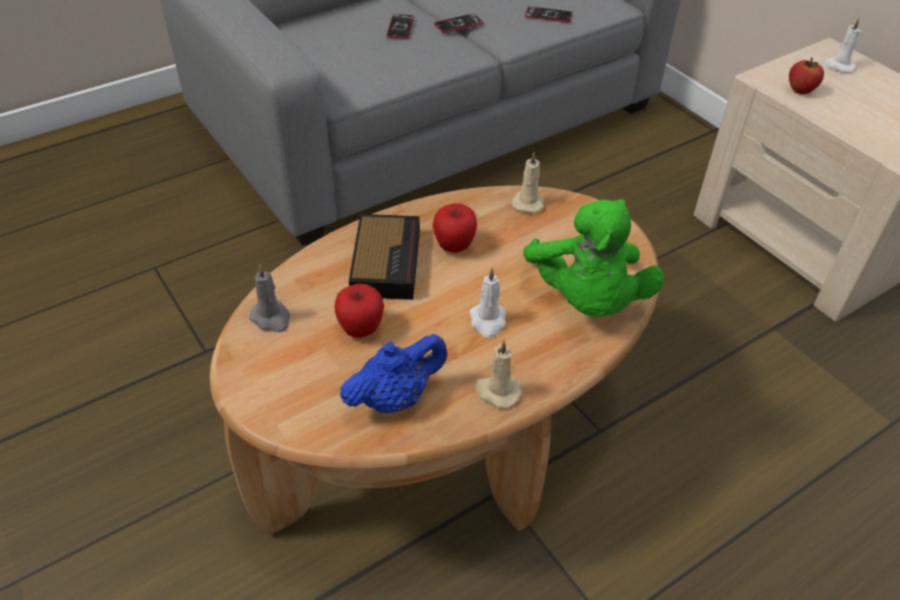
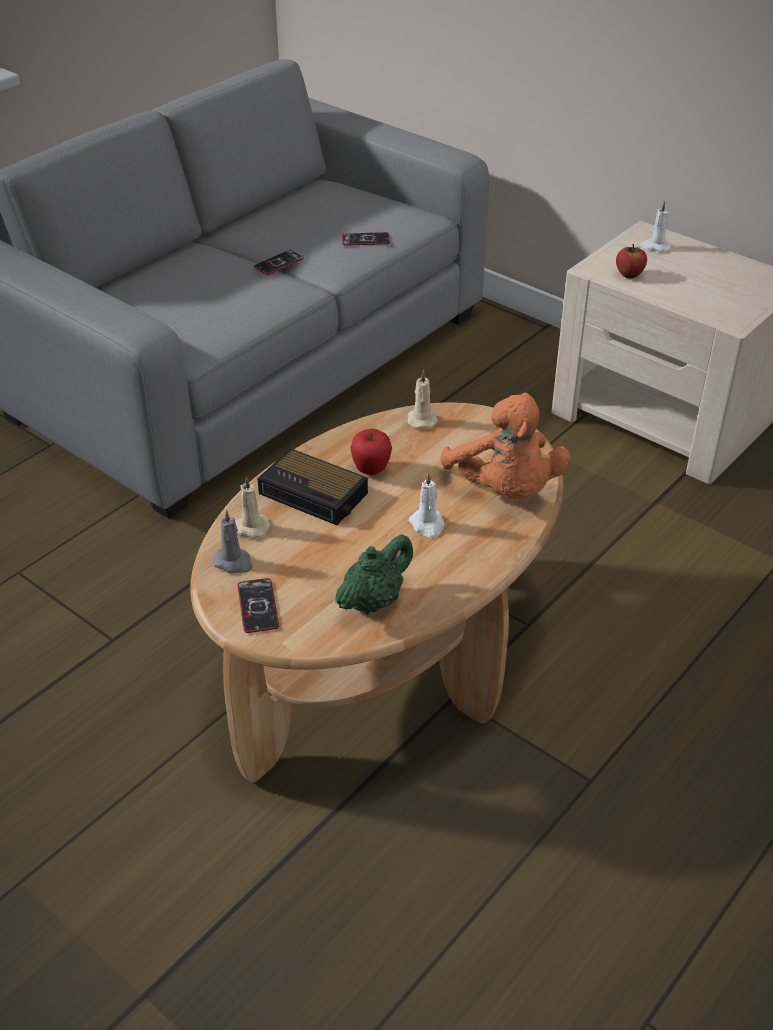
camera: 15 degrees left, 5 degrees down
(361, 329) = (319, 554): apple -> none
(386, 261) = (315, 494): alarm clock -> alarm clock turned 135 degrees clockwise
(395, 398) = (374, 601): blue teapot -> green teapot
(400, 27) = (220, 276): phone -> phone (258, 606)
(496, 391) = (458, 577): beige candle -> beige candle (249, 527)
(586, 300) = (504, 490): green plush toy -> orange plush toy

